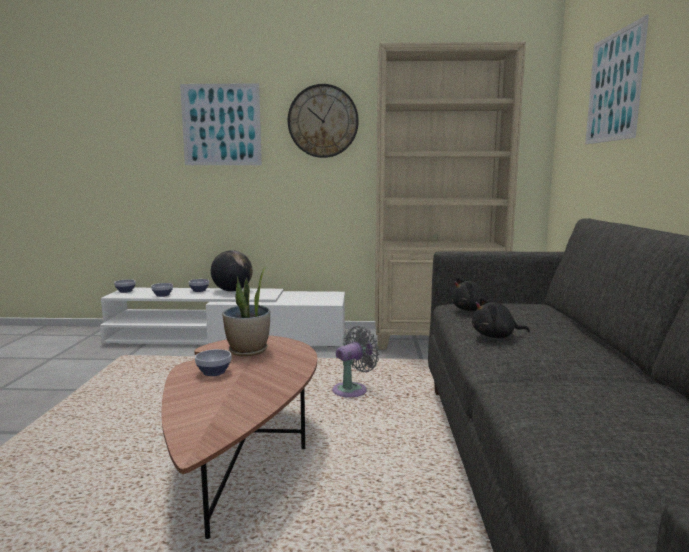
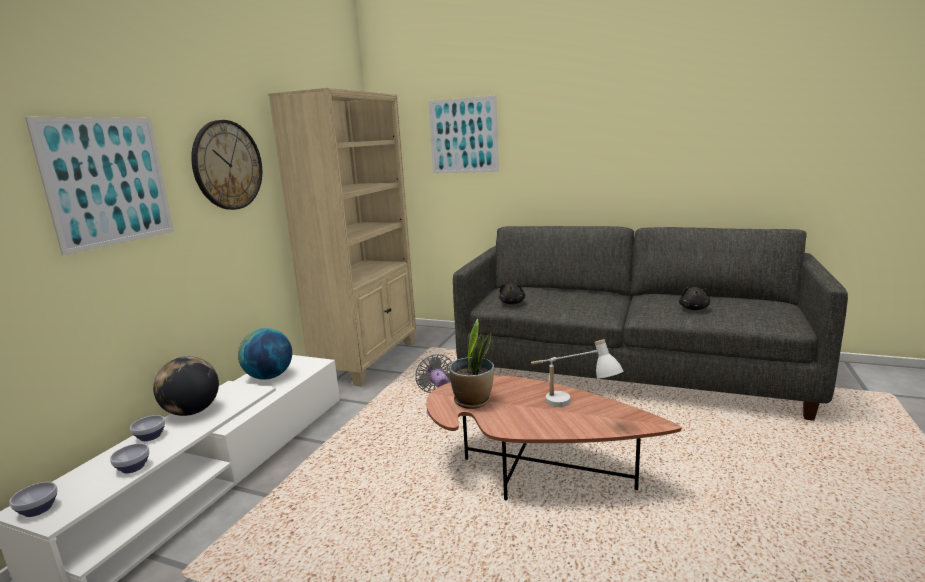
camera: 70 degrees left, 5 degrees up
(214, 373) = (520, 417): bowl -> none
(237, 394) = (571, 408): none -> white table lamp
(298, 296) = (269, 377): none -> globe
(496, 336) = (566, 307): black plush toy -> black plush toy (694, 308)

